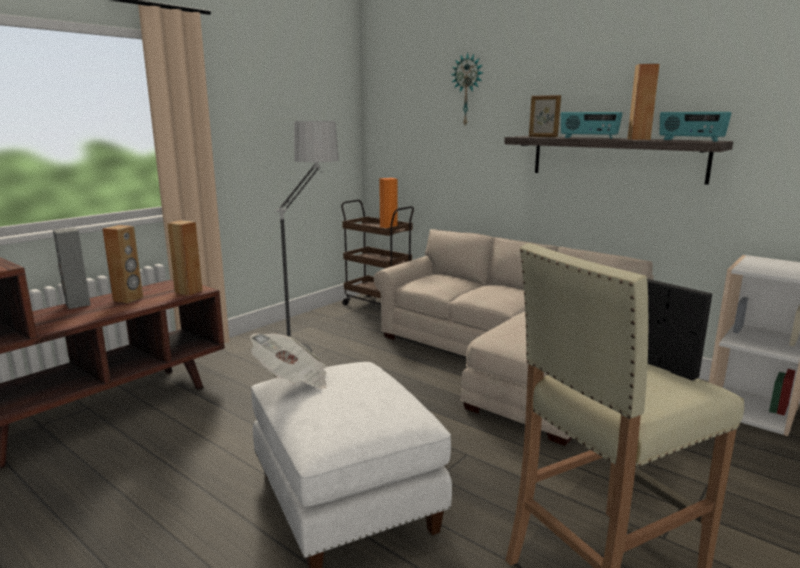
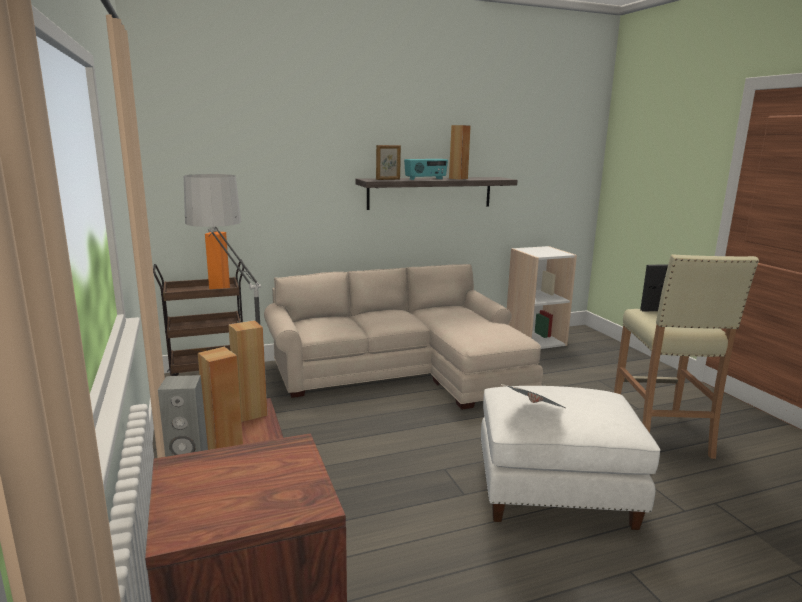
camera: 60 degrees left, 0 degrees up
(467, 90) = (291, 136): wall clock -> none
(690, 140) = (487, 178): radio -> none

